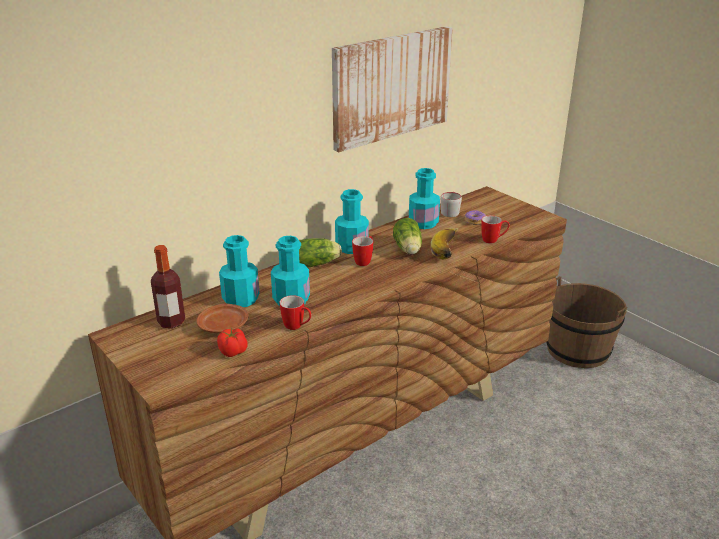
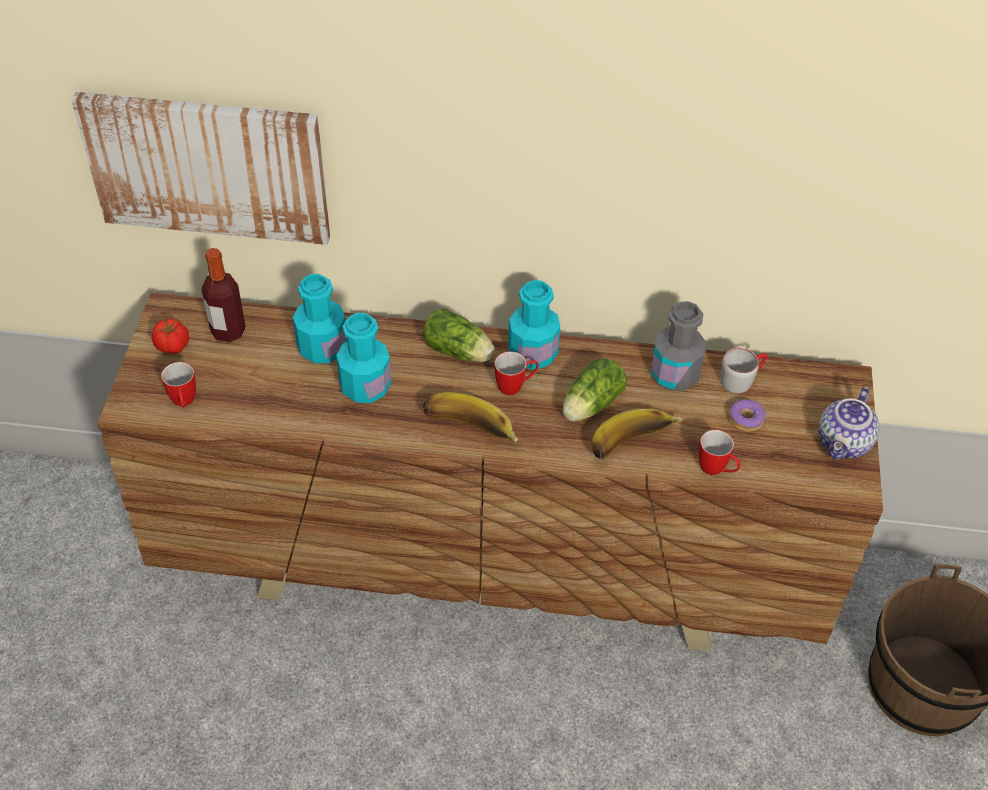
camera: 45 degrees right, 20 degrees up
(224, 326) = (263, 374): brown plate -> none
(233, 352) = (229, 416): tomato -> tomato (173, 346)
(297, 327) = (321, 429): mug -> mug (184, 403)
(372, 286) = (469, 432): none -> banana
(391, 86) = (672, 167): picture -> picture (208, 166)
(423, 223) = (674, 375): turquoise bottle -> grey bottle
(520, 209) = (844, 443): none -> teapot

